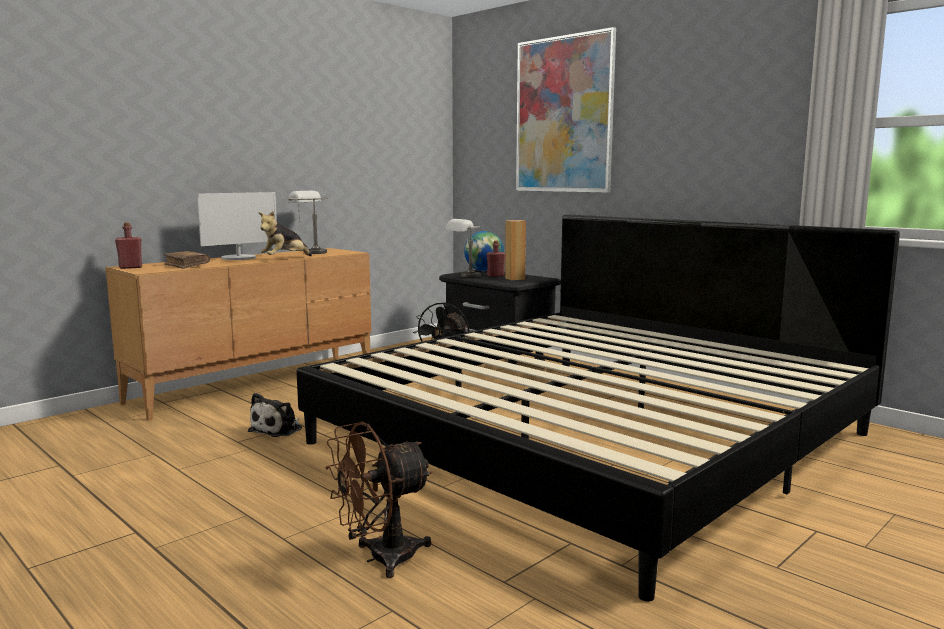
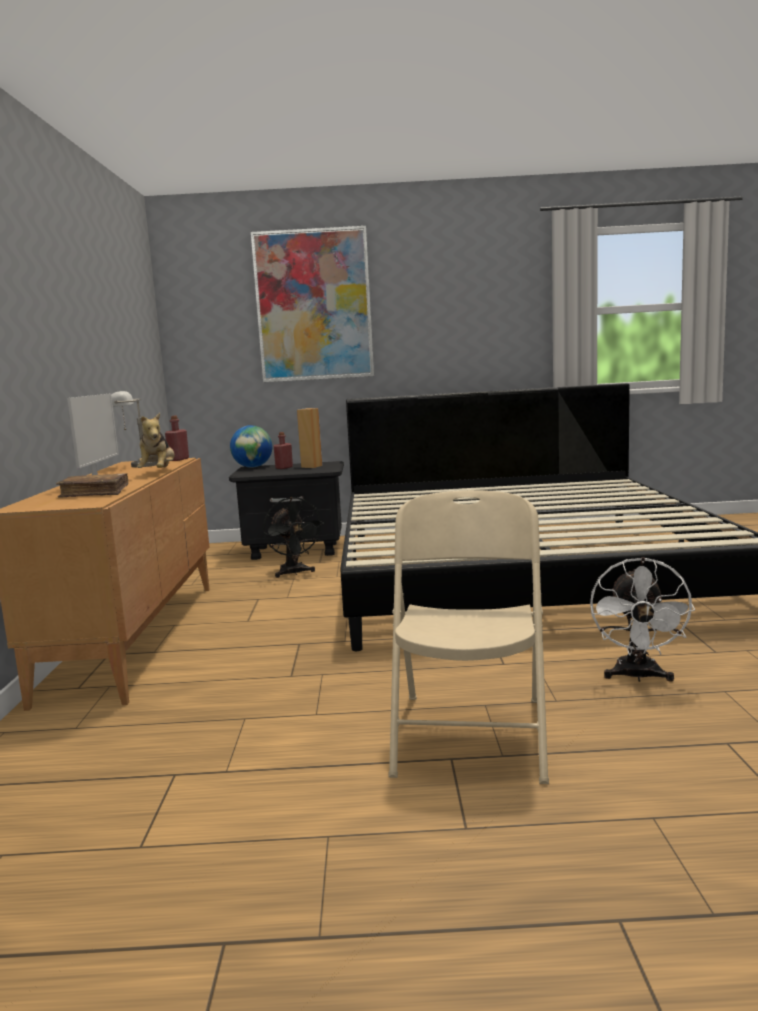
camera: 45 degrees left, 0 degrees up
(130, 267) = (35, 506): red bottle -> red bottle (178, 459)
(181, 527) = (471, 736): none -> beige chair
(278, 429) = (294, 654): plush toy -> none
(380, 558) = (638, 676): brown fan -> white fan
(464, 276) = (261, 472): grey table lamp -> none

